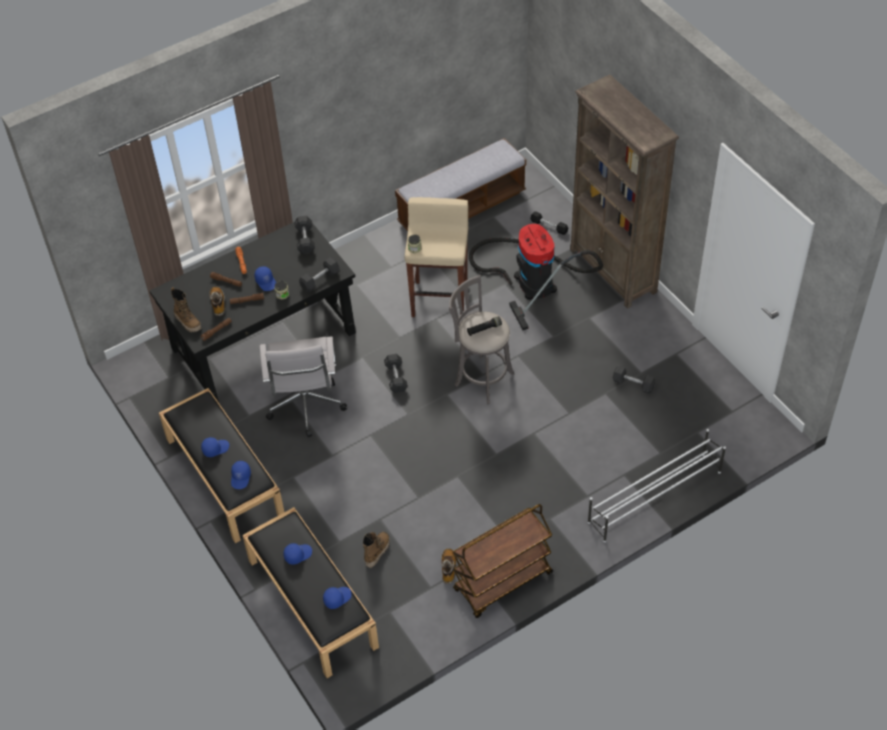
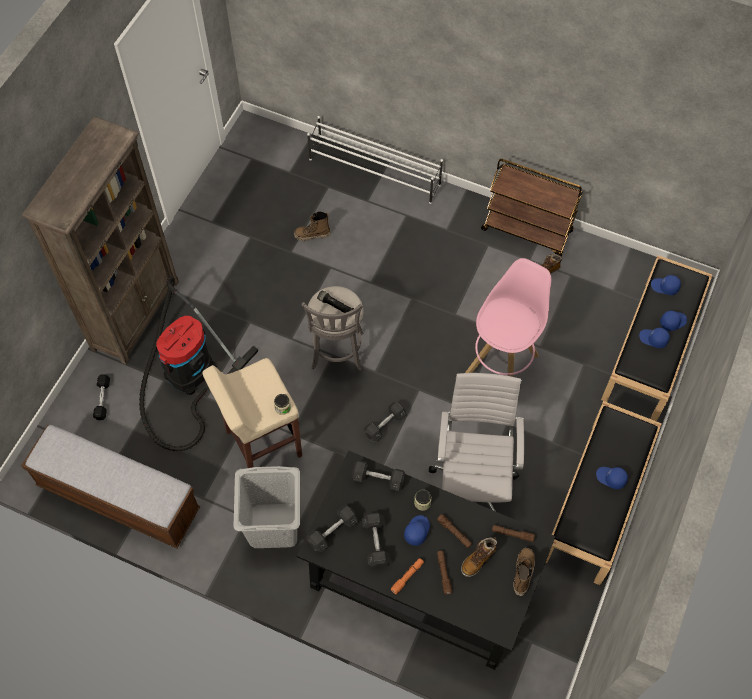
camera: 125 degrees left, 10 degrees up
(241, 478) = (621, 434): blue cap -> blue cap (672, 321)
(306, 408) = (473, 481): white office chair -> white office chair turned 45 degrees counterclockwise
(372, 278) = (273, 526): none -> grey laundry basket
(377, 551) = (570, 331): boot -> boot (312, 235)
(385, 483) = (502, 364): none -> pink stool
(633, 384) = (267, 237): grey dumbbell -> grey dumbbell (376, 543)

